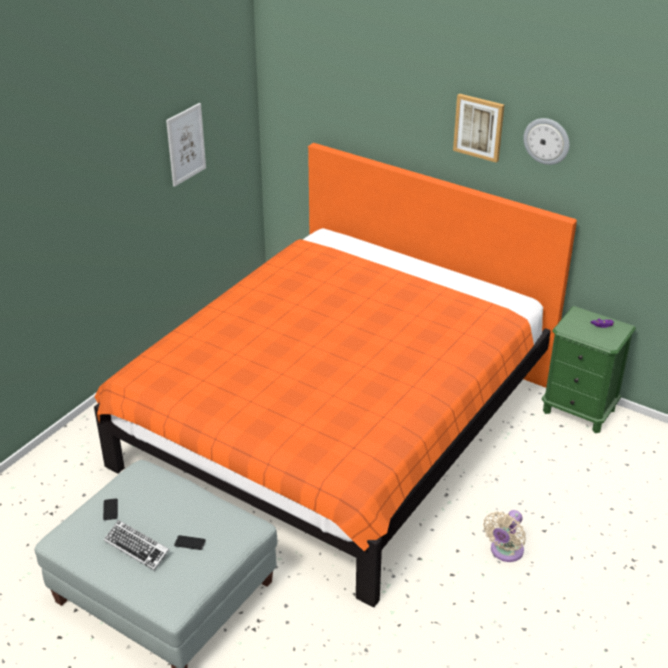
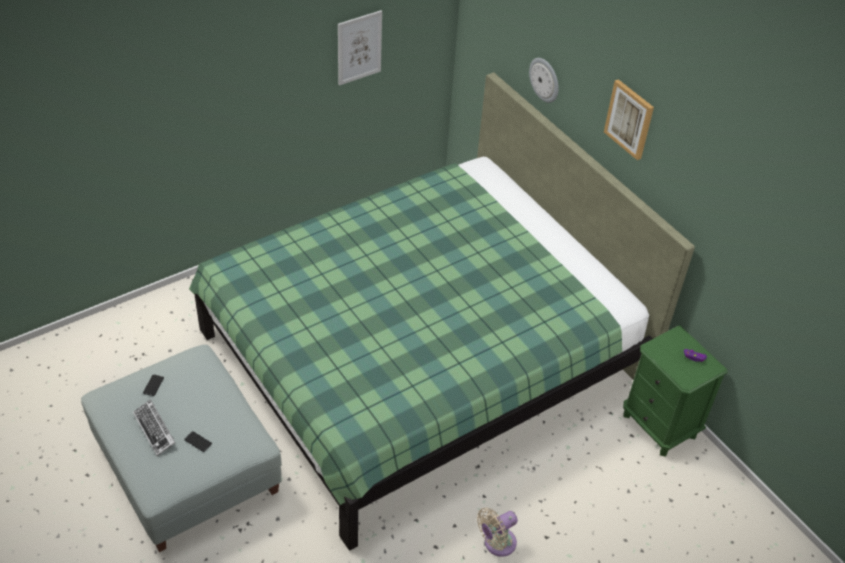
camera: 20 degrees right, 10 degrees up
(336, 424) = (419, 357): orange bed -> green bed
(547, 141) = (684, 158): wall clock -> wall clock (545, 79)

